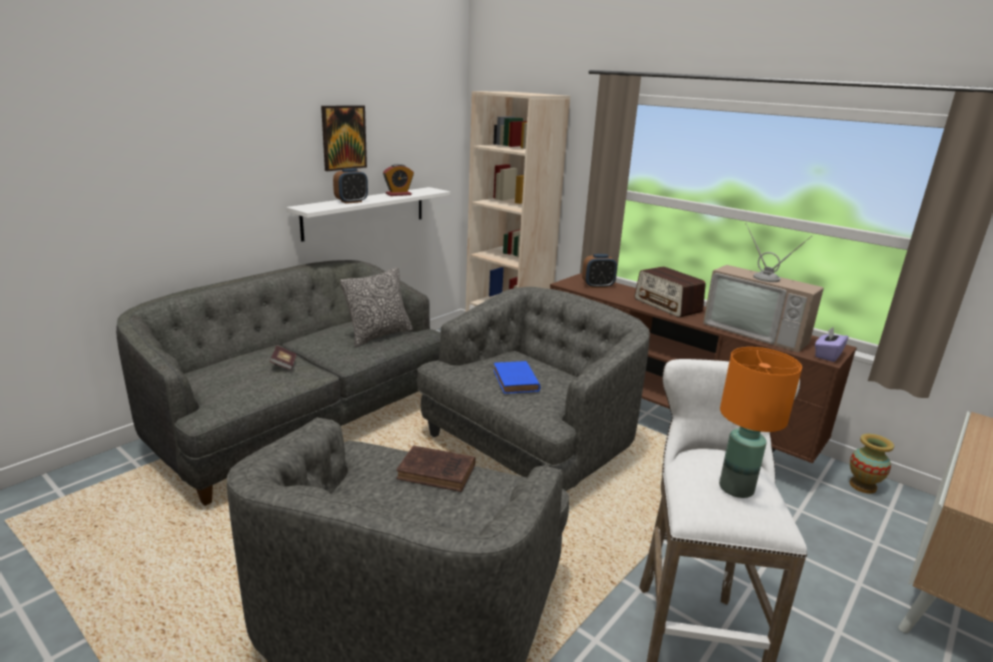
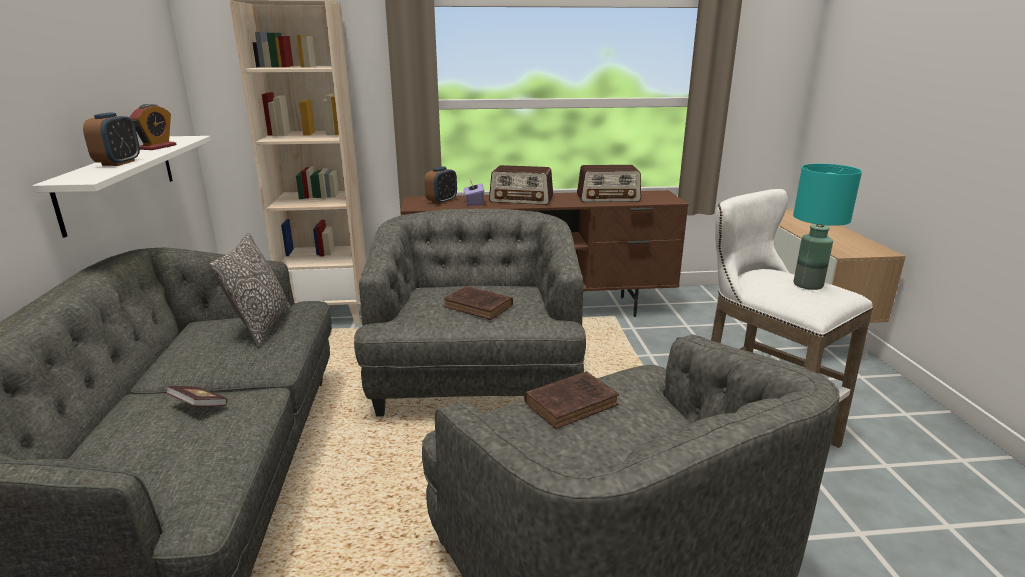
camera: 45 degrees left, 0 degrees up
(343, 137) = (71, 68): picture -> none
(516, 381) = (479, 307): blue book -> brown book
(735, 488) = (808, 285): orange table lamp -> turquoise table lamp
(758, 332) = (608, 198): television -> radio
(827, 355) = (669, 199): purple tissue box -> purple tissue box (474, 203)
(863, 486) = (689, 295): vase -> none

